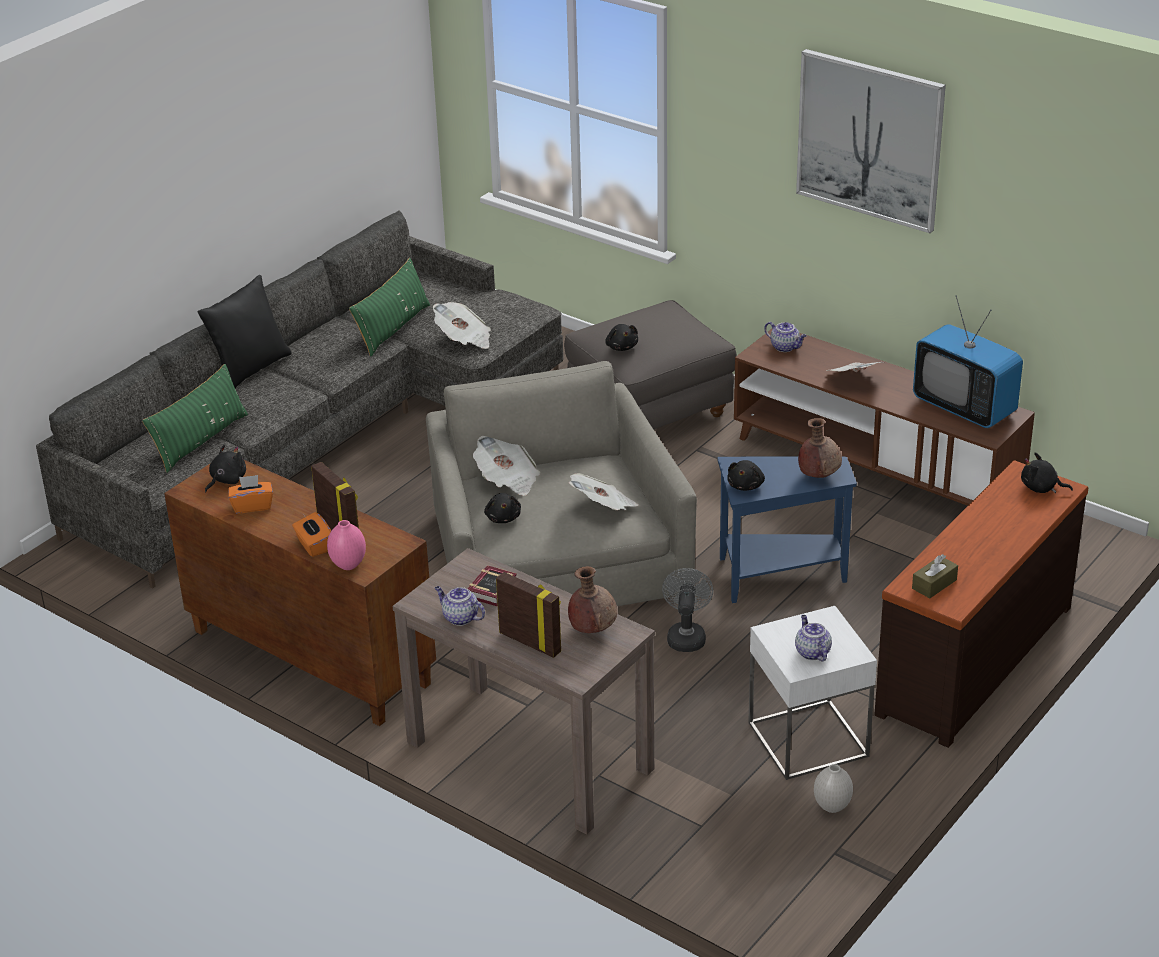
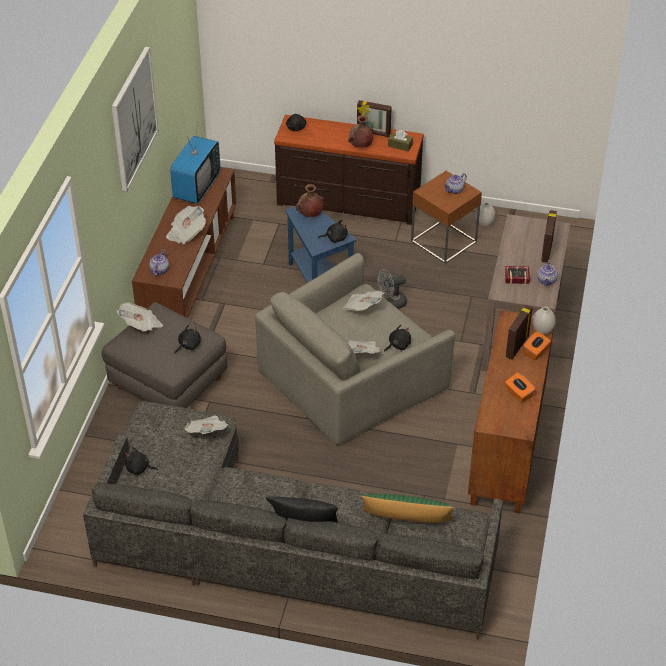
camera: 115 degrees left, 10 degrees up
(226, 480) = (502, 417): black plush toy -> black plush toy (139, 468)
(348, 565) = (542, 331): pink vase -> white vase
(393, 328) = (208, 478): green pillow -> none
(592, 629) = (521, 233): brown vase -> brown vase (360, 146)
(681, 318) = (141, 325): none -> newspaper
(808, 739) = (443, 241): white side table -> brown side table
(987, 564) = (373, 133): none -> picture frame

